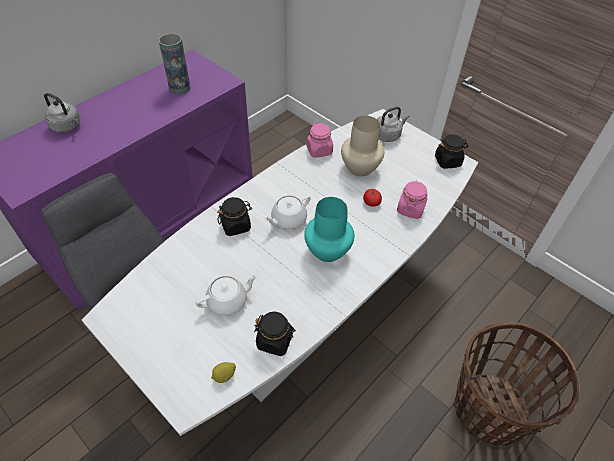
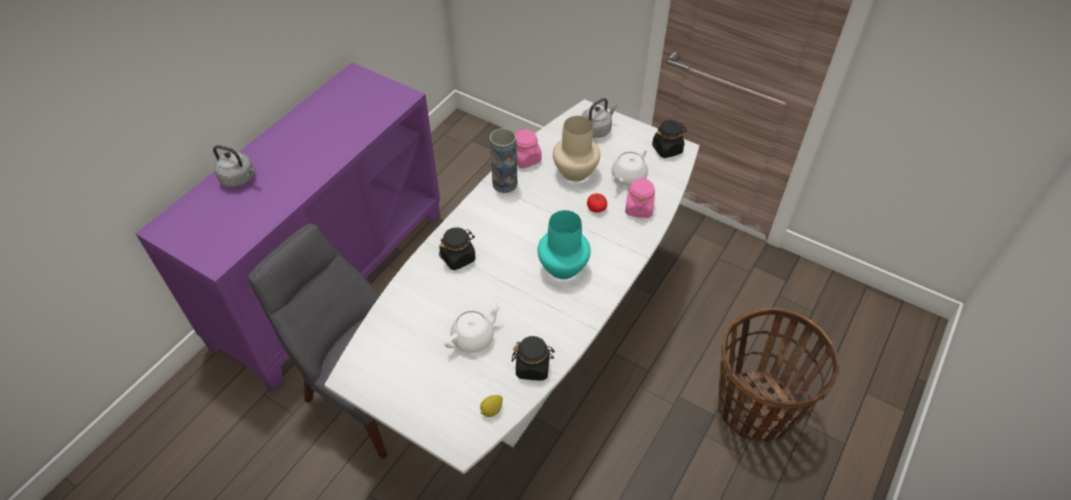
camera: 10 degrees left, 0 degrees up
(179, 88) = (353, 112): vase -> vase (504, 183)
(288, 220) = (512, 242): white teapot -> white teapot (628, 177)

